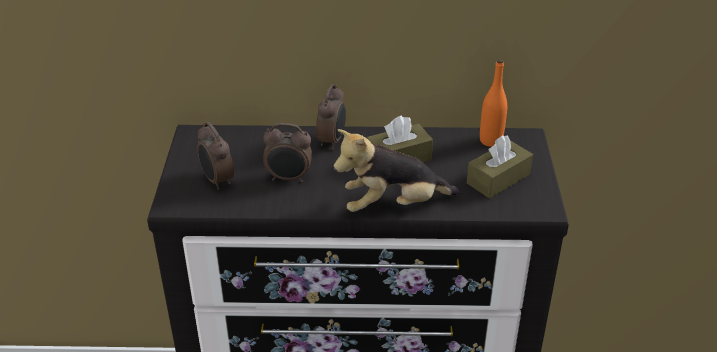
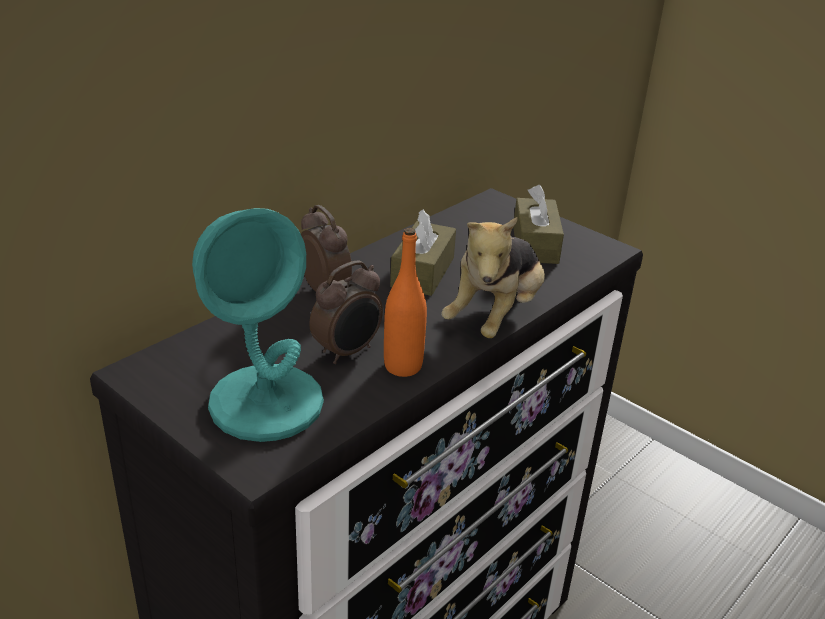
camera: 50 degrees left, 5 degrees down
(217, 180) = (267, 403): alarm clock -> turquoise table lamp
(490, 140) = (471, 217): orange bottle -> orange bottle (403, 366)

